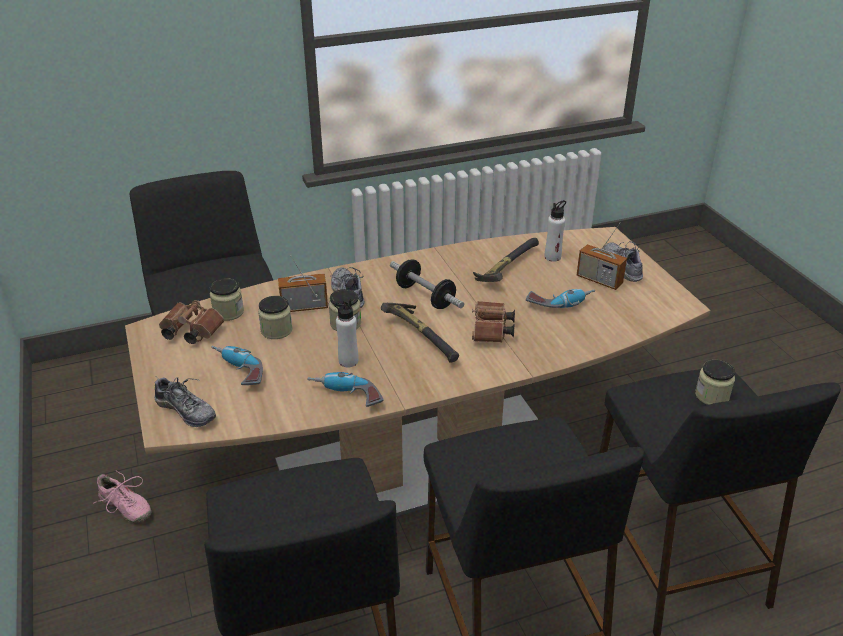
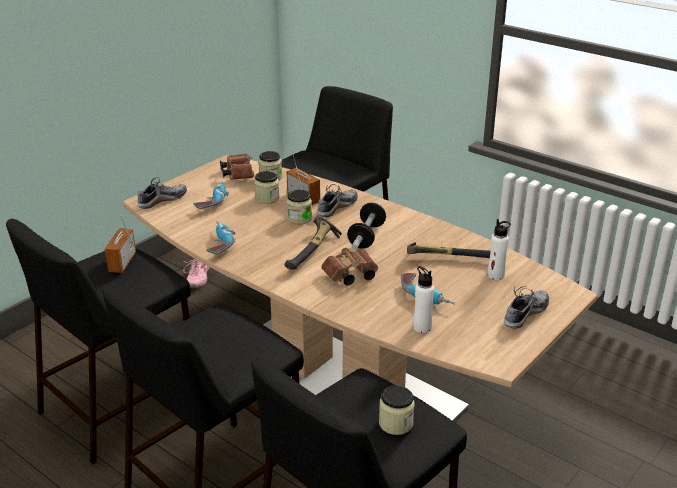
camera: 60 degrees right, 5 degrees down
(186, 411) = (162, 200): shoe -> shoe turned 135 degrees counterclockwise
(348, 361) = (257, 233): white bottle -> white bottle (422, 327)
(599, 280) = (486, 307): radio -> radio (122, 262)

